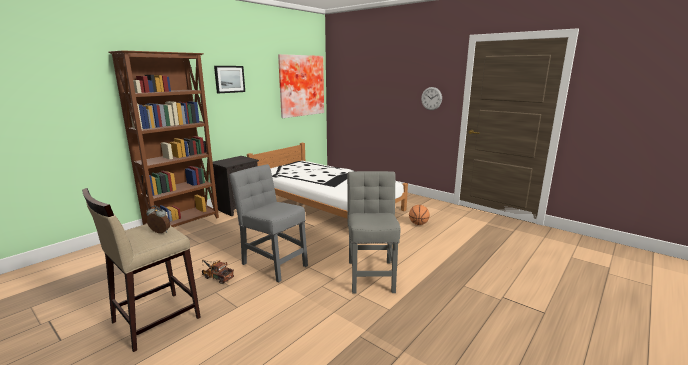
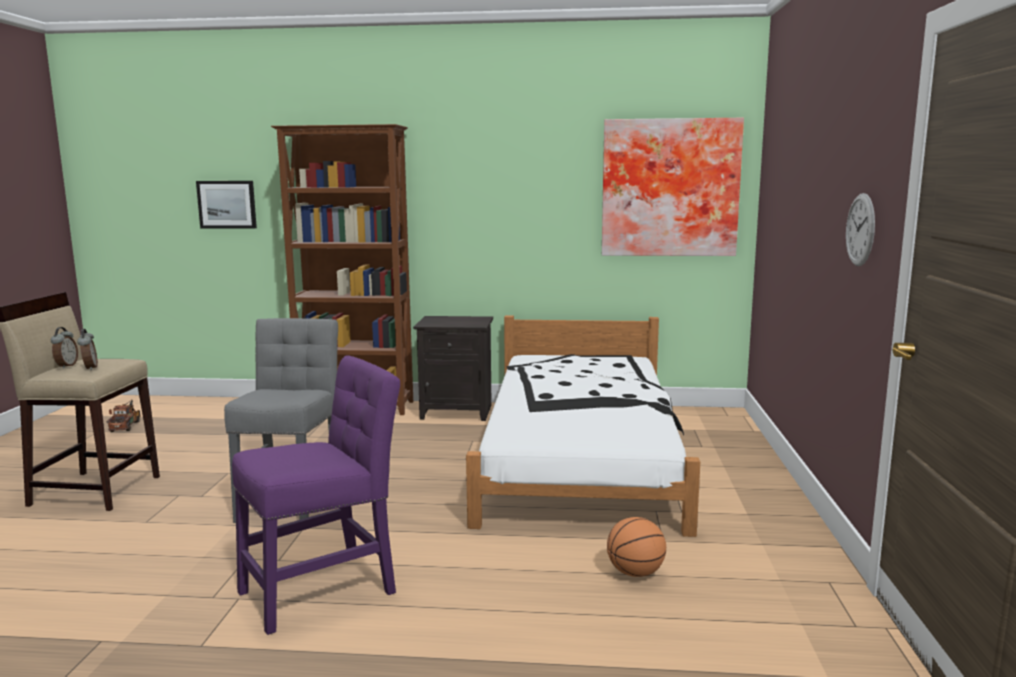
camera: 55 degrees right, 5 degrees down
(134, 238) = (66, 366): none -> alarm clock
(216, 277) = (220, 480): toy truck -> toy truck (126, 425)
(229, 79) = (486, 170): picture -> picture (227, 204)
(371, 274) = (325, 588): grey chair -> purple chair

